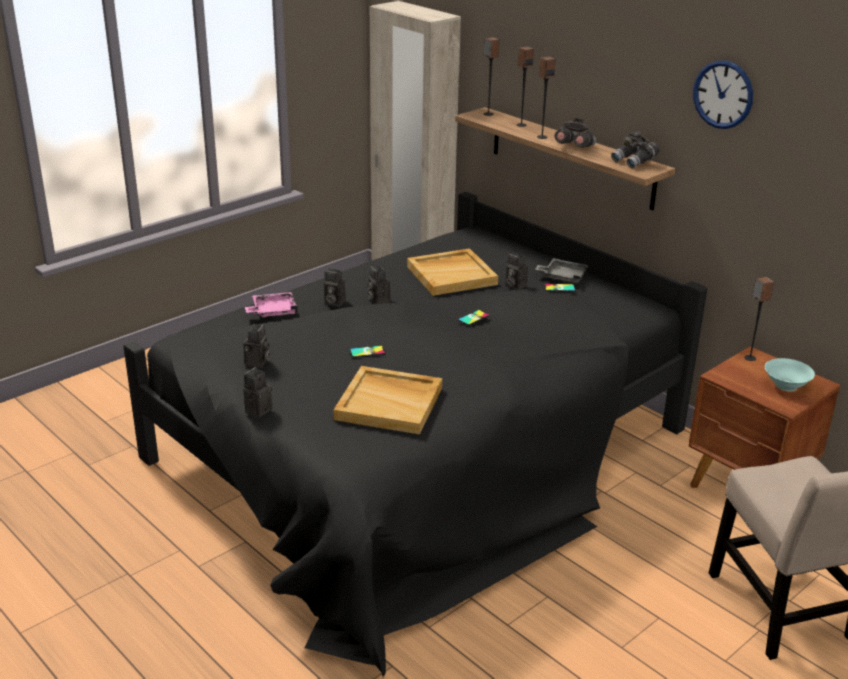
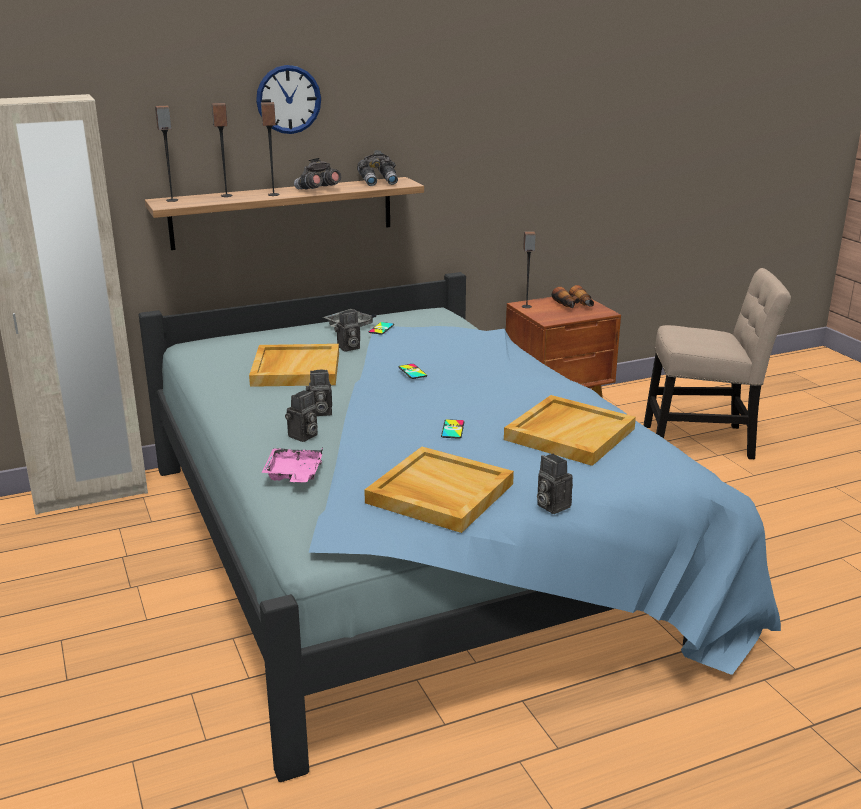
camera: 70 degrees left, 5 degrees down
(257, 363) = (438, 493): camera -> beige tray
(420, 456) = (418, 550): black bed -> blue bed
(723, 94) = (442, 90): wall clock -> wall clock (288, 99)
(785, 385) = (574, 306): turquoise bowl -> binoculars

